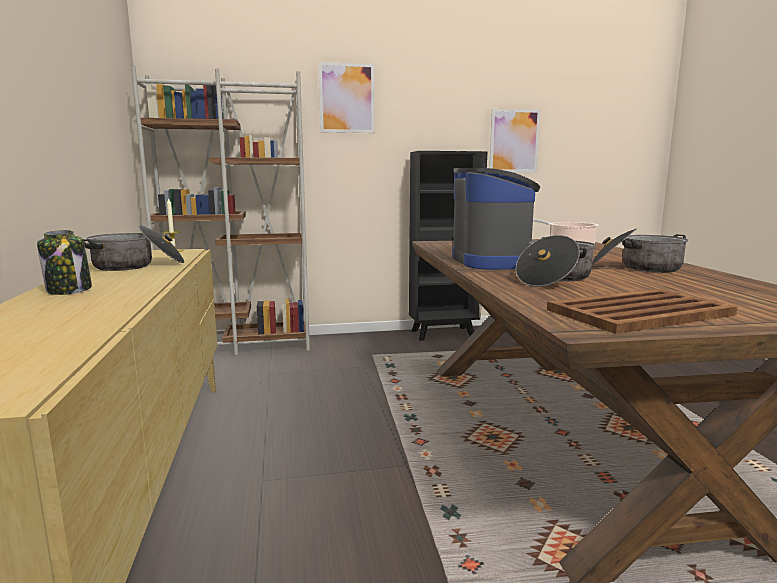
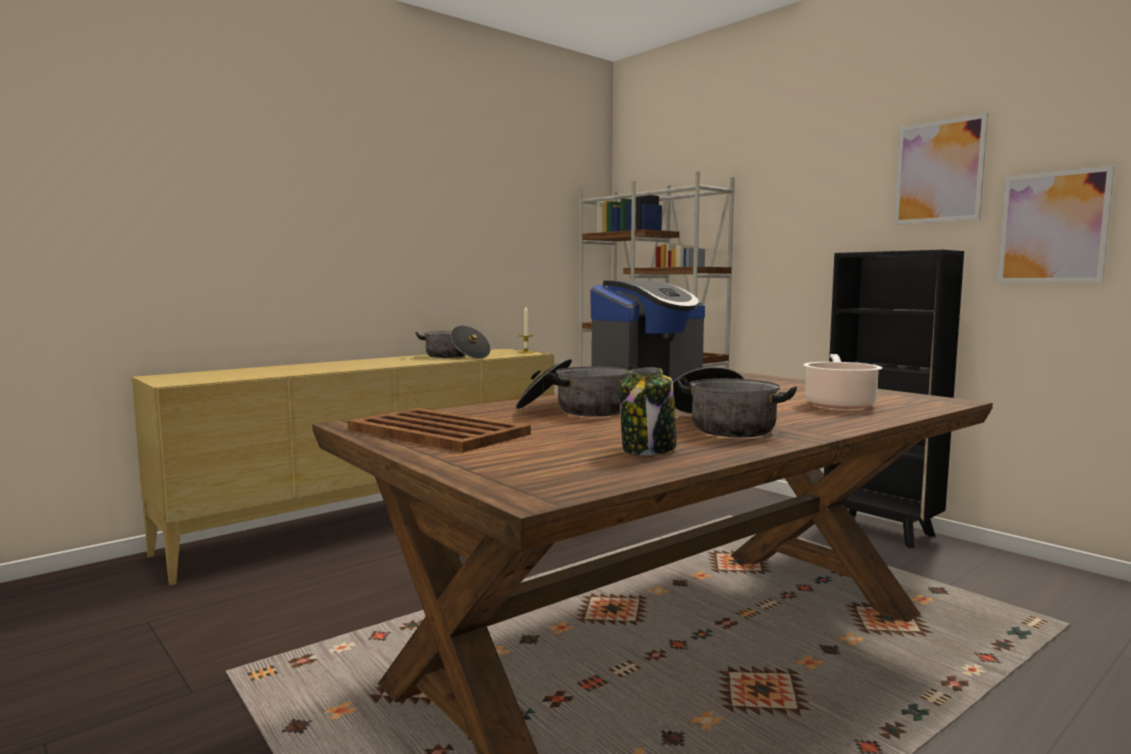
camera: 60 degrees right, 5 degrees down
(69, 290) = (364, 361): jar -> jar (648, 449)
(347, 98) = (787, 190): picture -> picture (939, 171)

